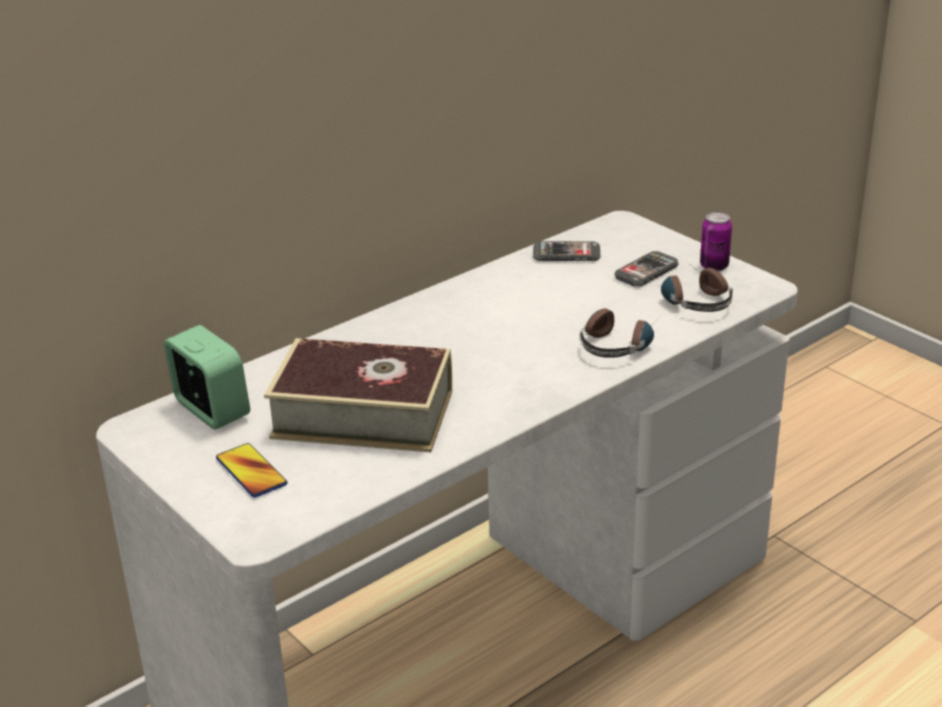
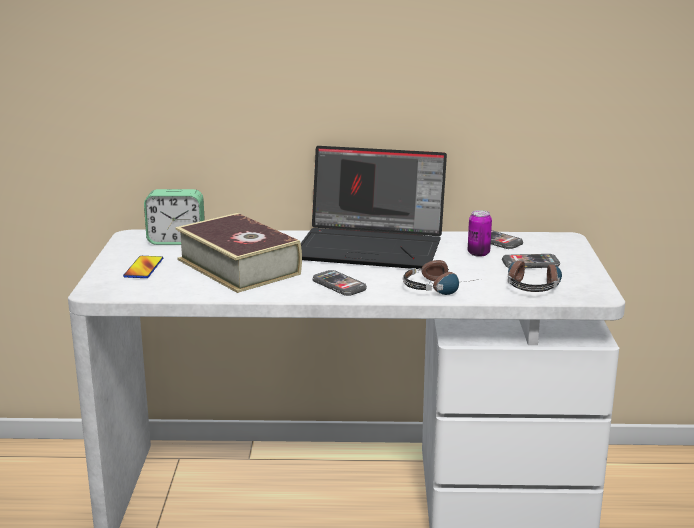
camera: 40 degrees right, 10 degrees down
(211, 410) = (176, 241): alarm clock -> alarm clock turned 90 degrees clockwise
(458, 316) = (373, 246): none -> laptop
(518, 387) = (339, 285): none -> phone
(714, 266) = (583, 275): can -> can (478, 253)

